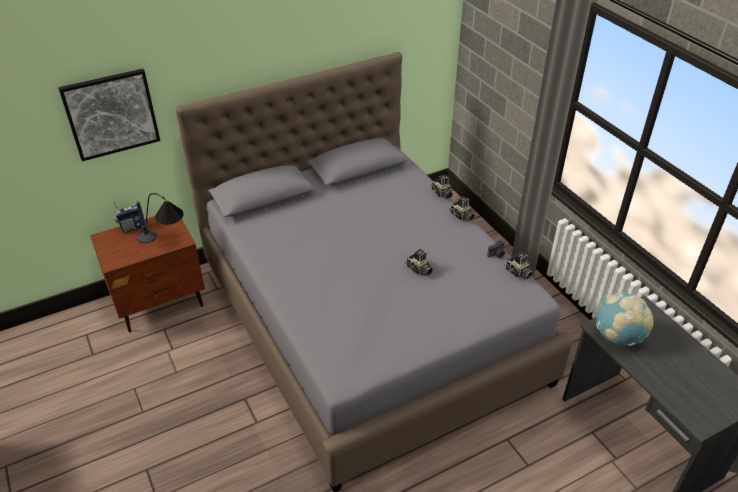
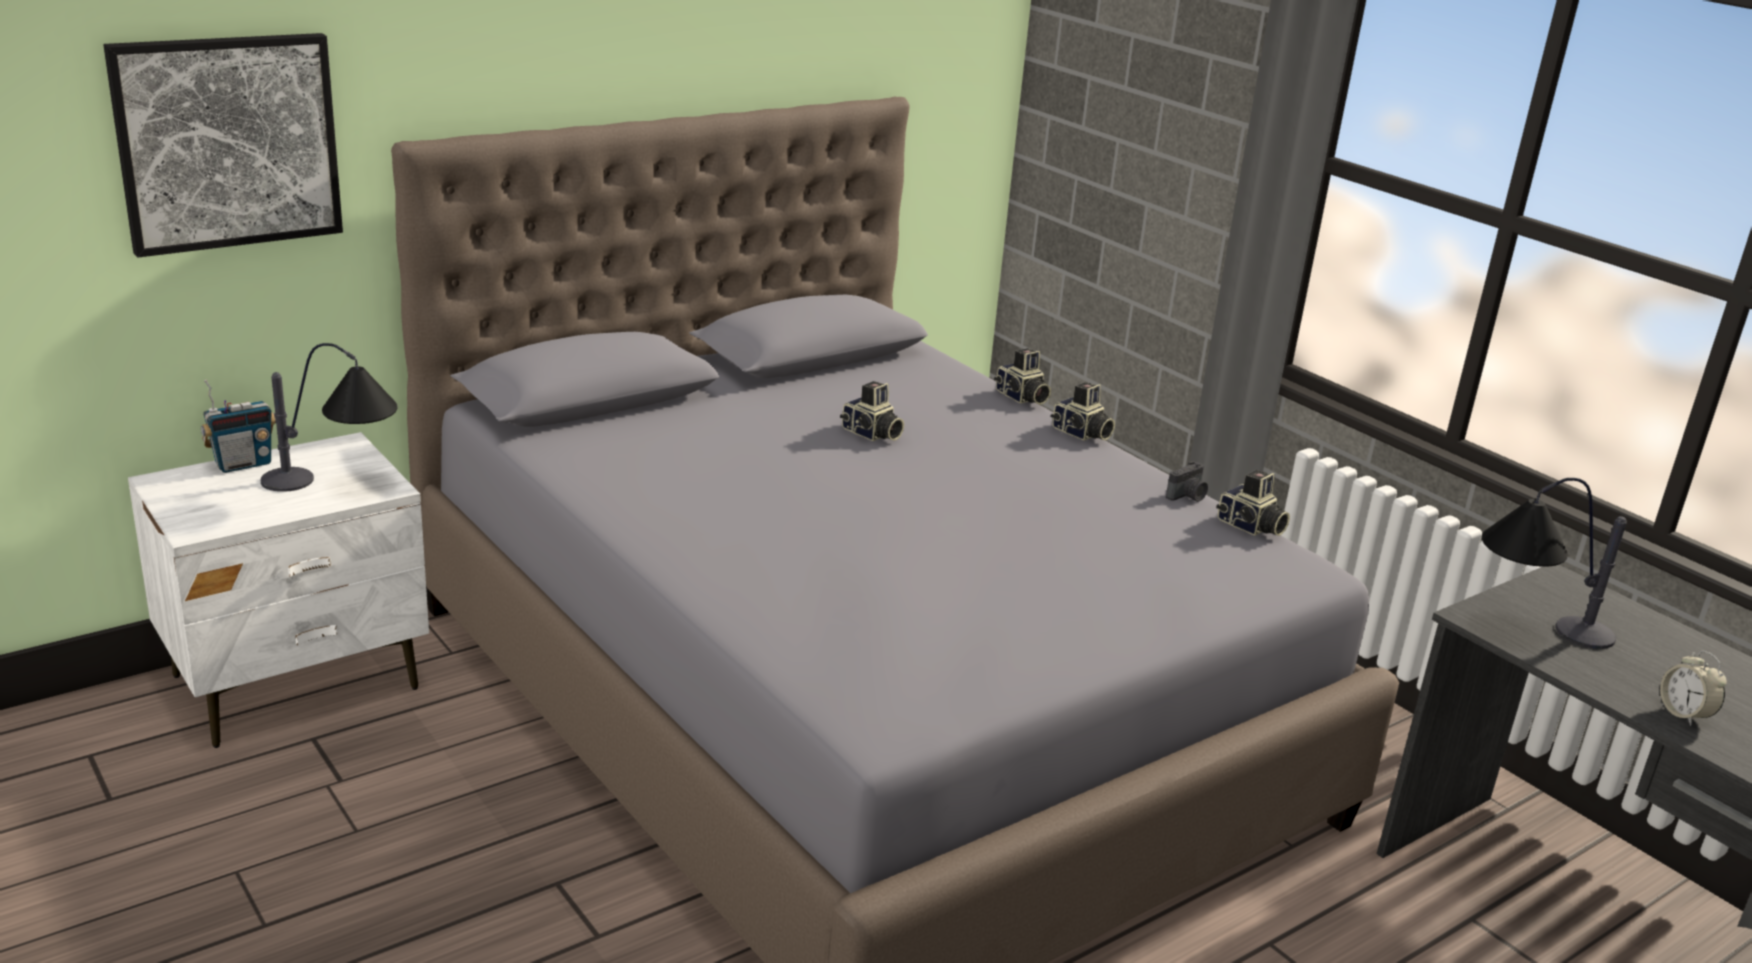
camera: 10 degrees left, 15 degrees down
(160, 302) = (298, 682): brown nightstand -> white nightstand
(419, 270) = (1013, 522): camera -> camera (871, 434)
(618, 337) = (1531, 634): globe -> table lamp
(666, 383) = (1684, 714): none -> alarm clock

